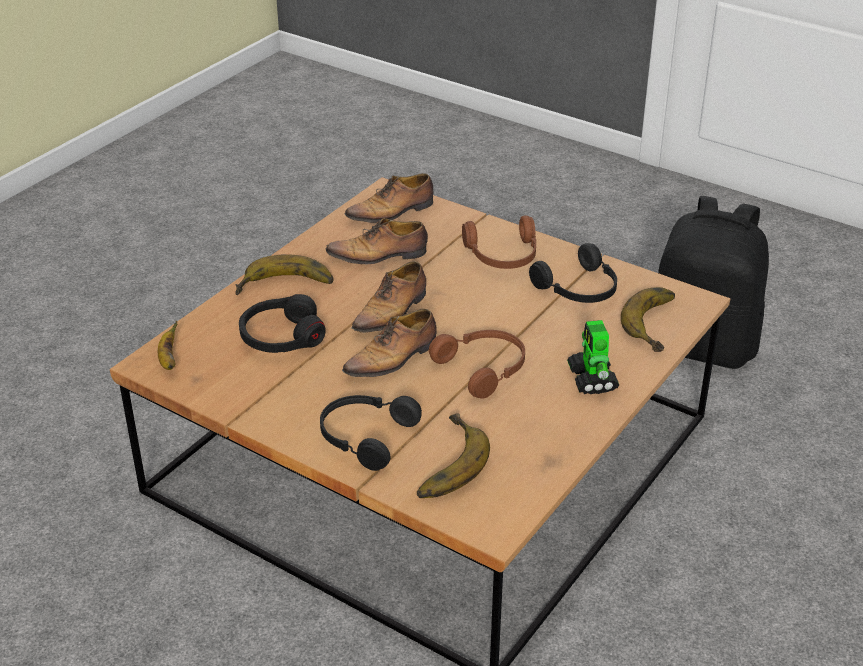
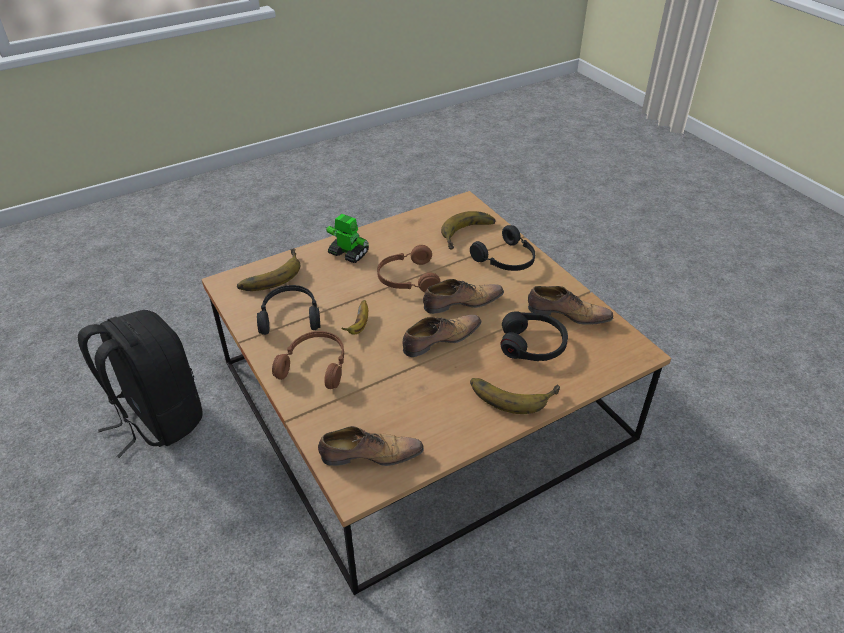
camera: 155 degrees left, 5 degrees up
(168, 359) = (624, 351): banana -> banana (359, 325)
(379, 255) = (415, 401): shoe -> shoe (566, 314)
(592, 379) = (348, 253): toy robot -> toy robot turned 75 degrees counterclockwise

